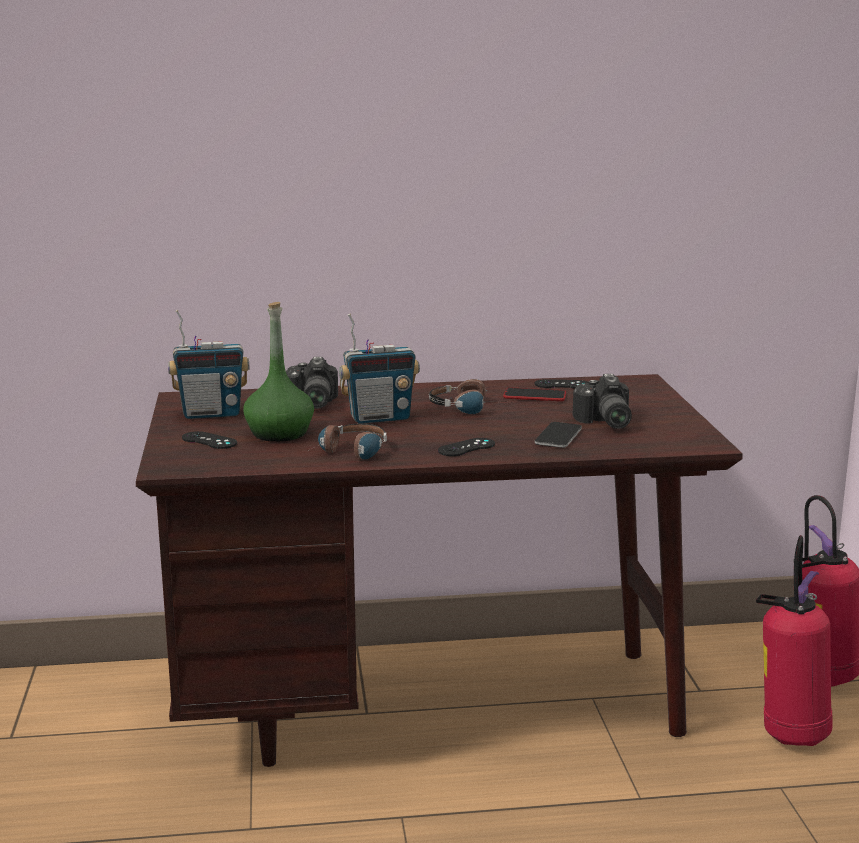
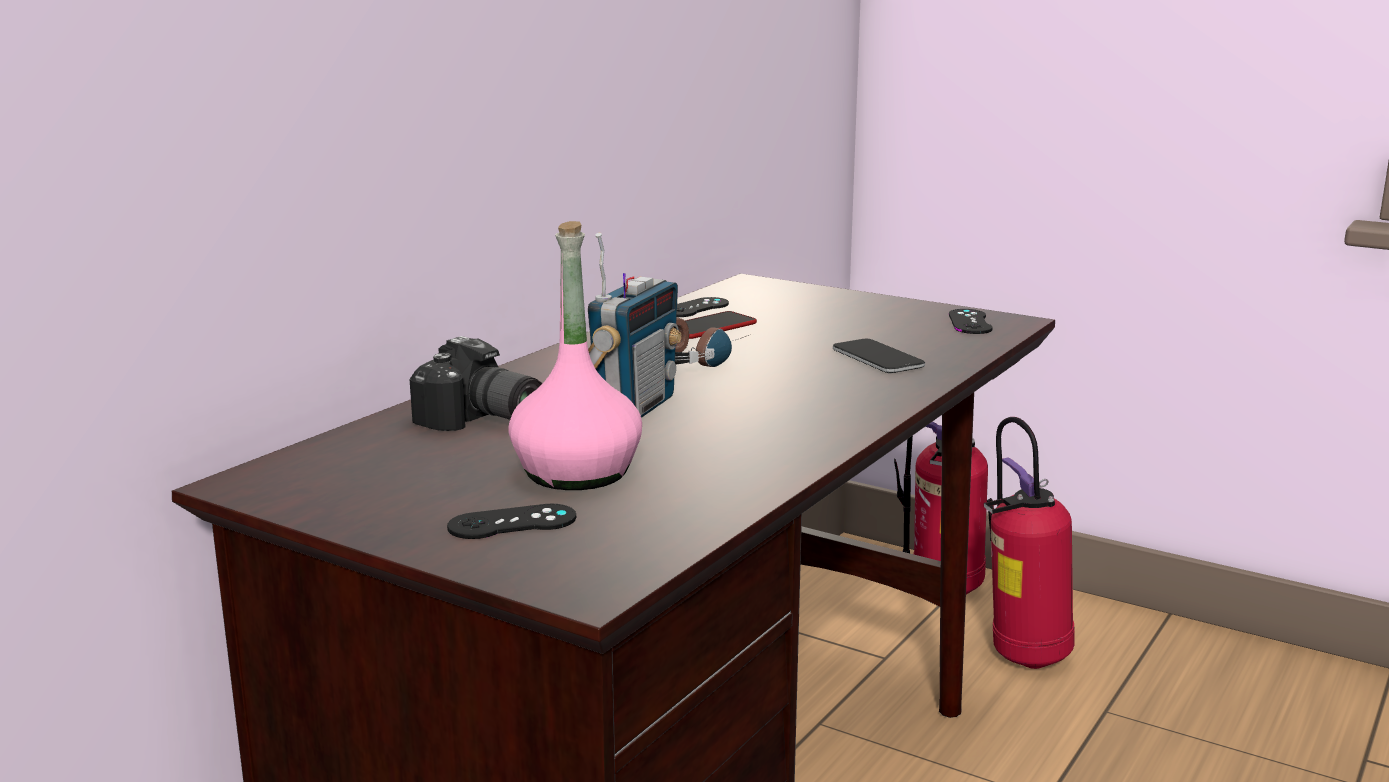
camera: 50 degrees left, 0 degrees up
(211, 414) = (382, 486): radio -> none
(279, 433) = (577, 473): green bottle -> pink bottle
(349, 454) = (751, 460): headphones -> none
(466, 447) = (841, 402): black game controller -> black game controller (970, 322)
(604, 422) = (864, 331): camera -> none

